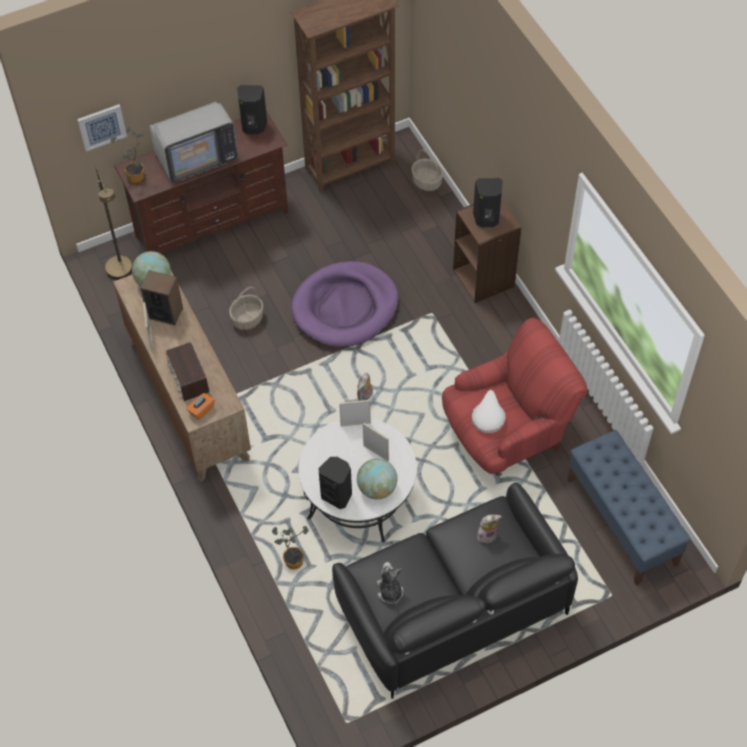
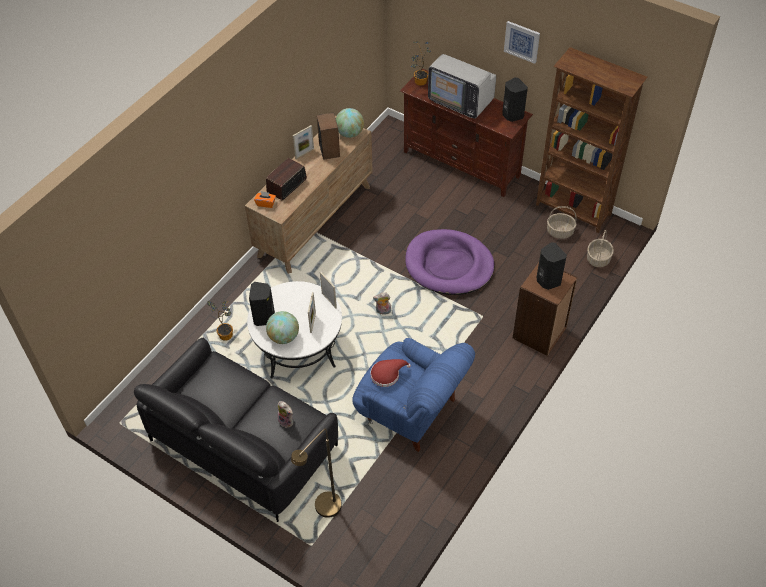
camera: 60 degrees right, 5 degrees down
(101, 127) = (421, 32): picture -> picture (522, 41)
(122, 274) = (386, 142): brown floor lamp -> brown floor lamp (324, 511)
(247, 318) = (399, 218): basket -> basket (560, 231)
(390, 591) = (206, 384): plush toy -> none
(488, 416) = (387, 374): white hat -> red hat
(507, 432) = (411, 411): red armchair -> blue armchair
(622, 522) = (381, 524): blue bench -> none

